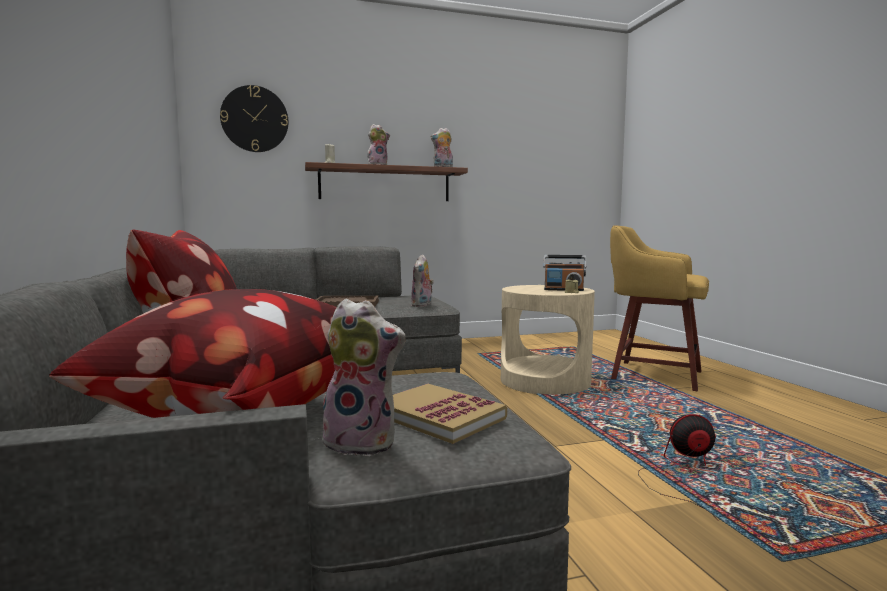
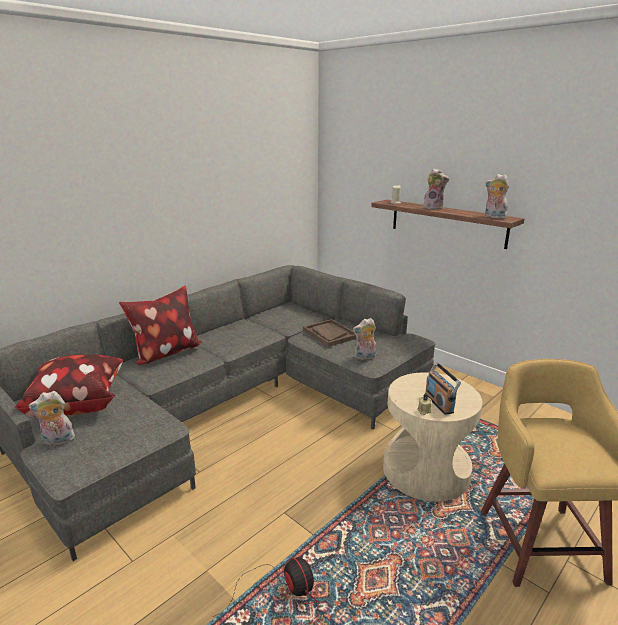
camera: 60 degrees right, 15 degrees up
(255, 119) = (358, 159): wall clock -> none
(363, 442) = (57, 441): plush toy -> plush toy turned 90 degrees clockwise
(439, 416) = (90, 448): book -> none

